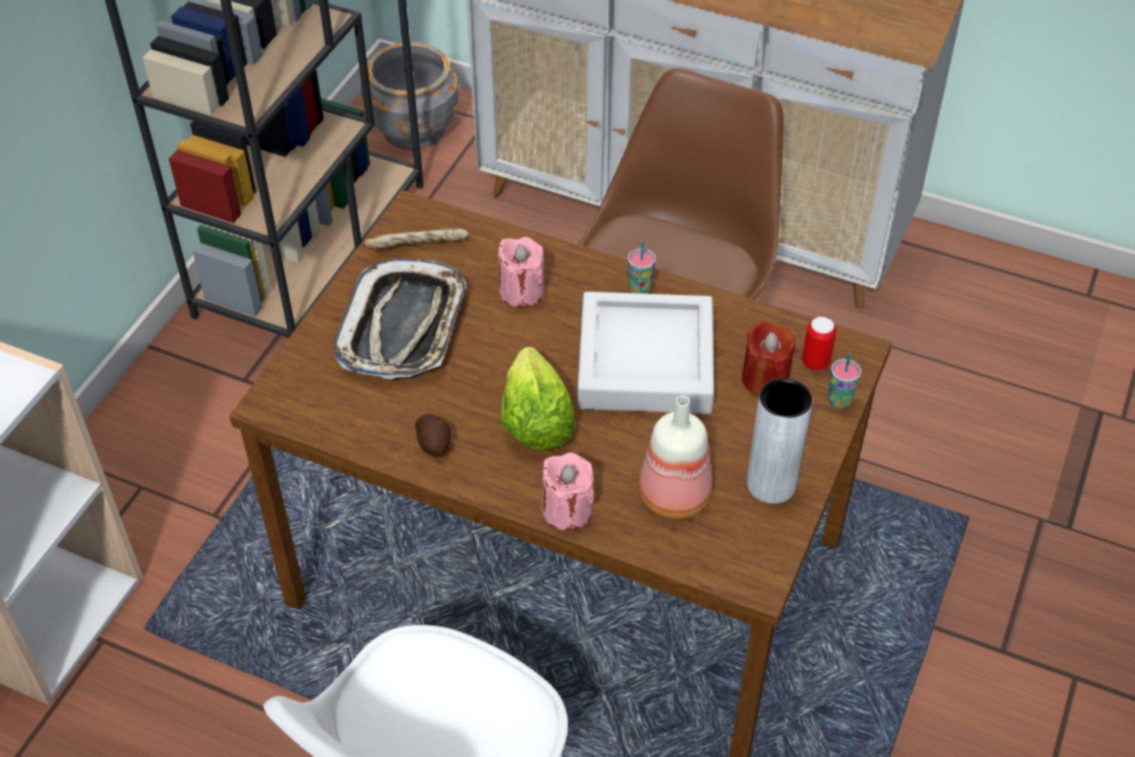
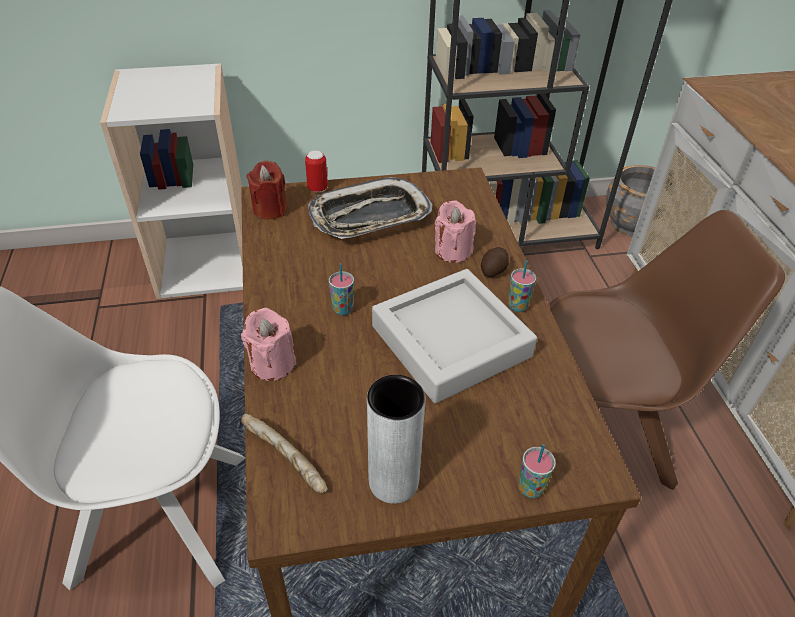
camera: 55 degrees right, 5 degrees down
(418, 247) = (441, 193): bread -> bread (284, 460)
(434, 443) = (284, 272): potato -> potato (494, 270)
(535, 420) = (343, 309): lettuce -> cup
(673, 494) = (333, 419): bottle -> none
(765, 379) = (504, 422): red candle -> red candle (270, 209)
(815, 362) = (557, 449): can -> can (317, 188)

